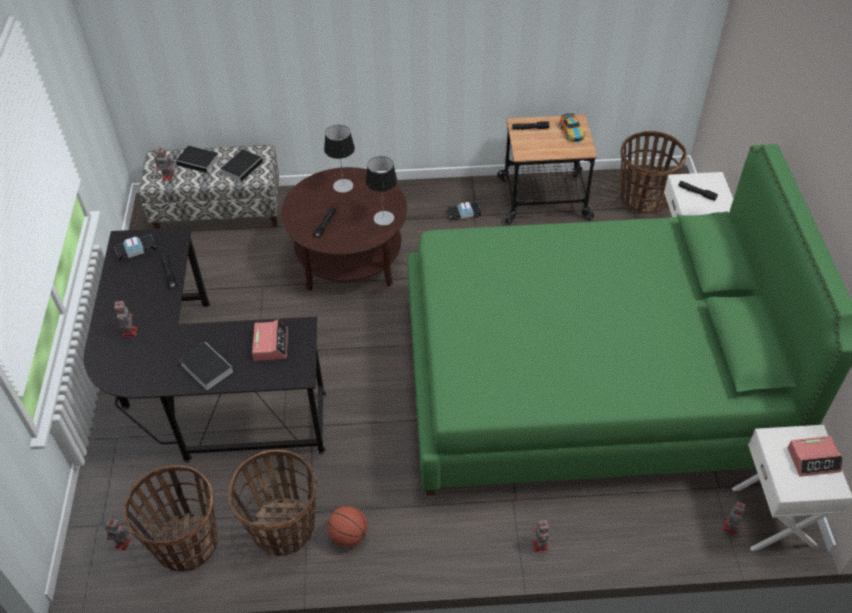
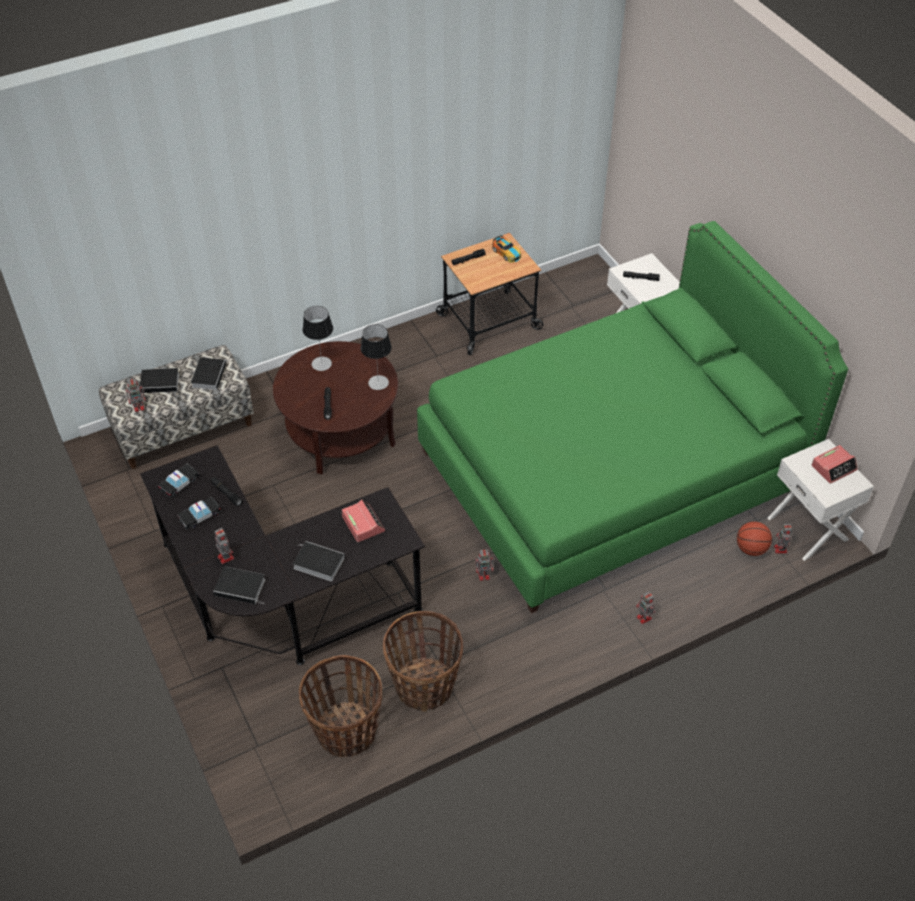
camera: 25 degrees left, 0 degrees up
(123, 543) = (289, 753): toy robot -> toy robot (484, 575)
(124, 365) = (241, 587): none -> book
(348, 535) = (484, 670): basketball -> basketball (751, 548)
(464, 214) = (424, 358): toy car -> toy car (199, 516)
(643, 199) = (576, 295): basket -> none

